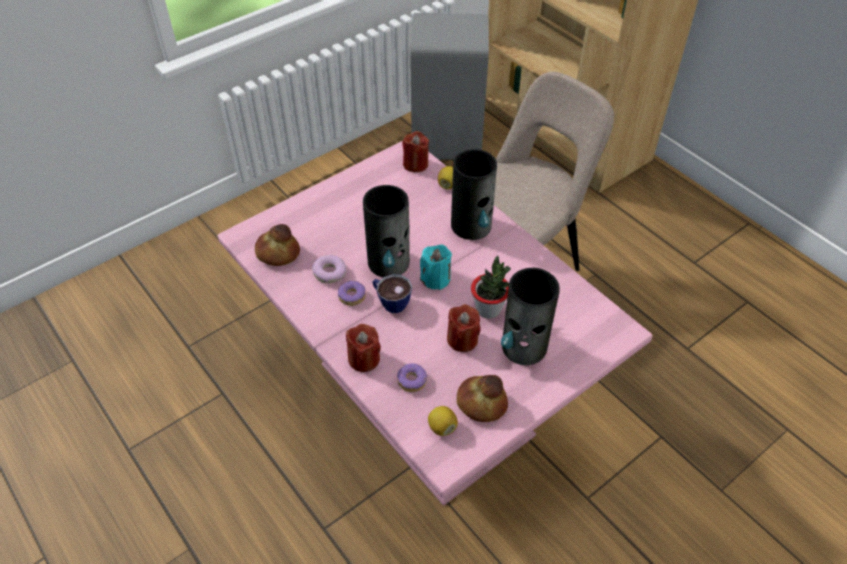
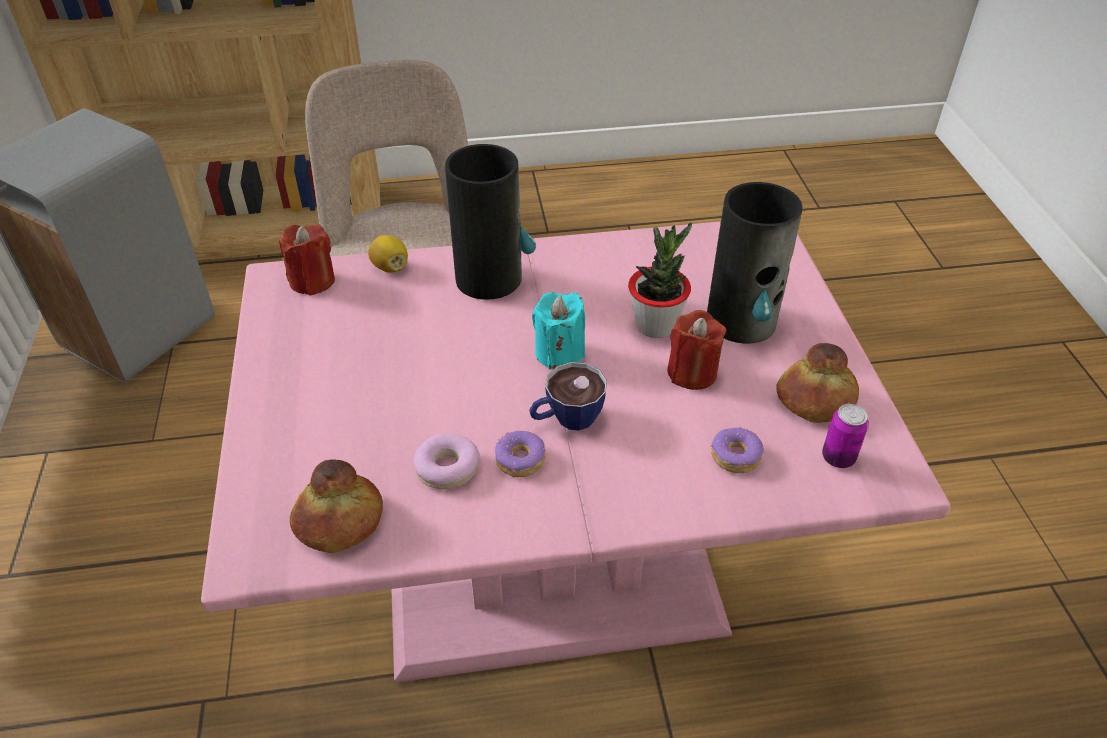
camera: 60 degrees left, 5 degrees down
(364, 359) = (659, 496): red candle -> none
(389, 262) = (485, 389): vase -> none
(442, 427) = (838, 458): lemon -> can

